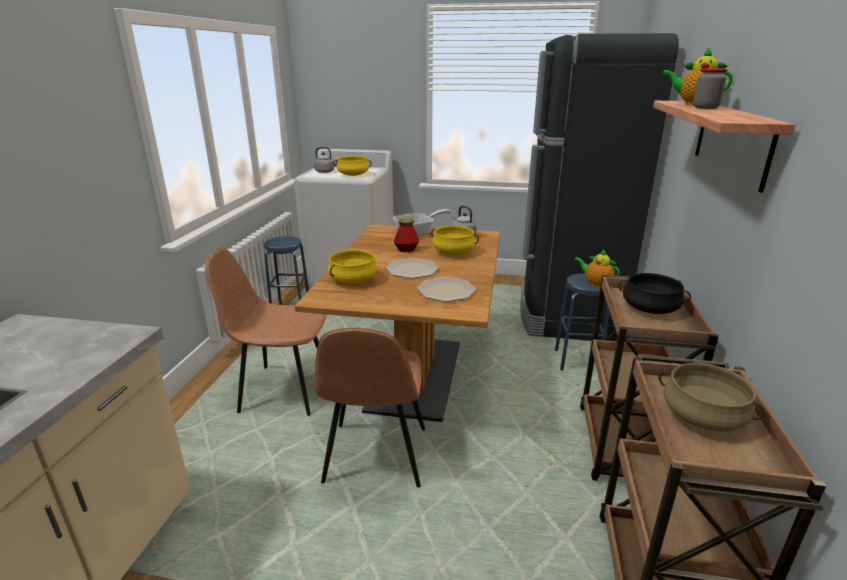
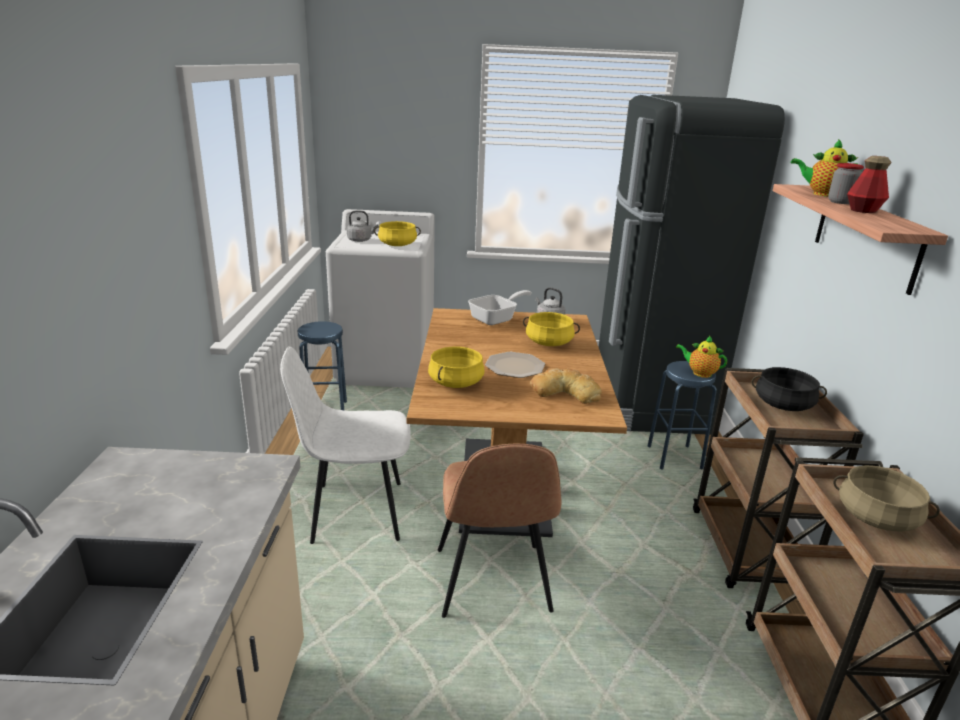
camera: 10 degrees left, 0 degrees up
(283, 390) = (354, 512): brown chair -> white chair
(406, 249) = (495, 341): bottle -> bottle (863, 210)
(445, 290) = (565, 391): plate -> bread

